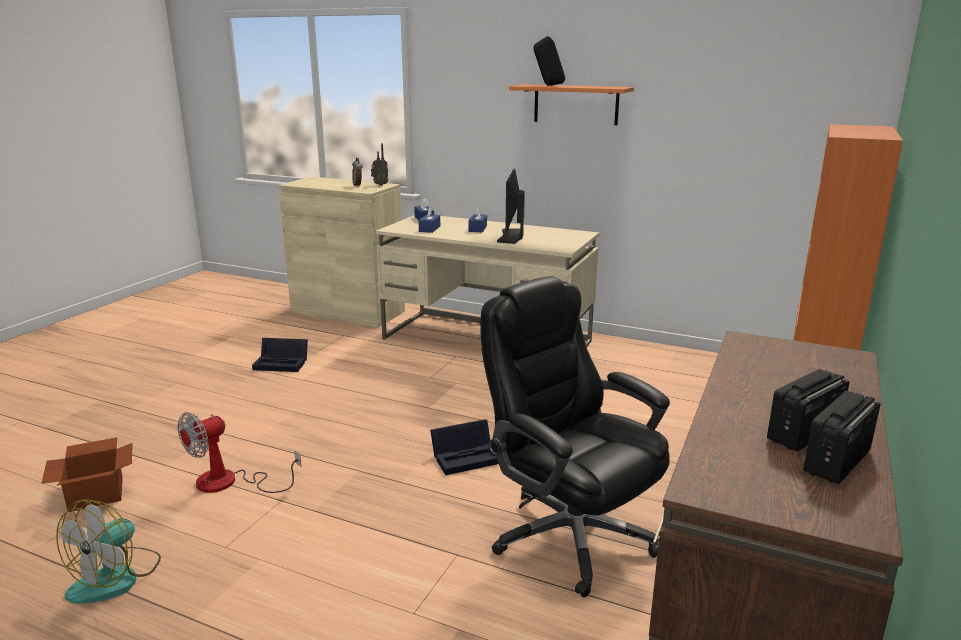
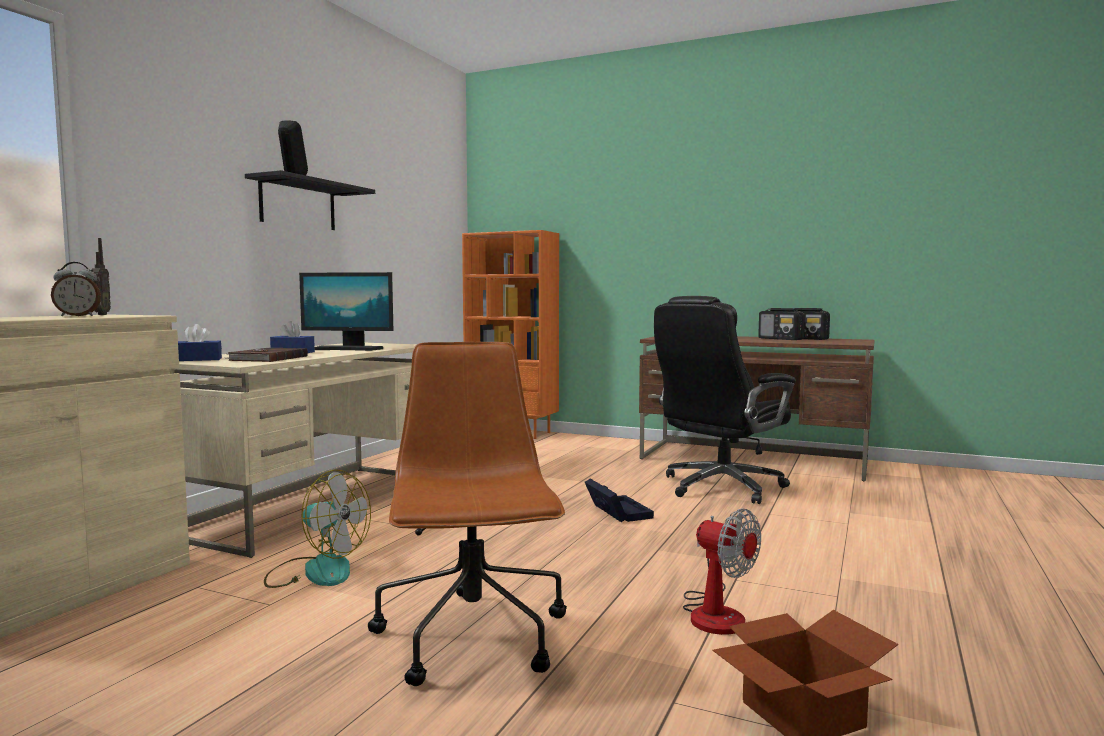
camera: 90 degrees left, 15 degrees down
(116, 577) = (944, 646): fan -> fan (316, 571)
(242, 404) = (473, 638): none -> brown office chair
(283, 363) = (300, 626): black storage box -> none
(429, 229) = (267, 358): blue tissue box -> brown book
(576, 104) = (298, 204): orange shelf -> black shelf

